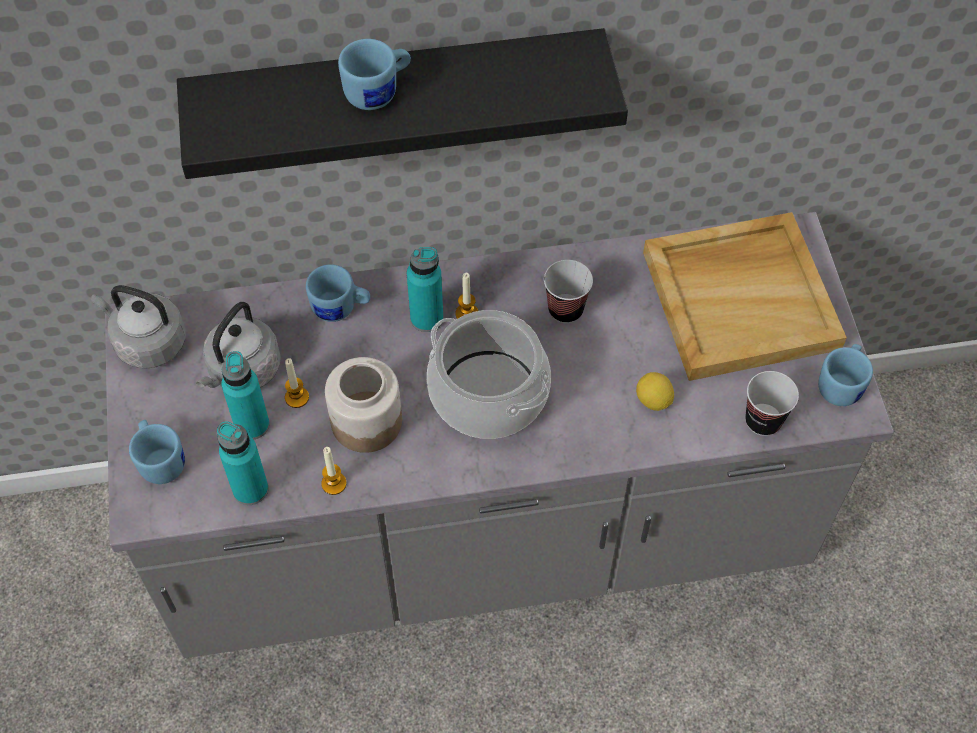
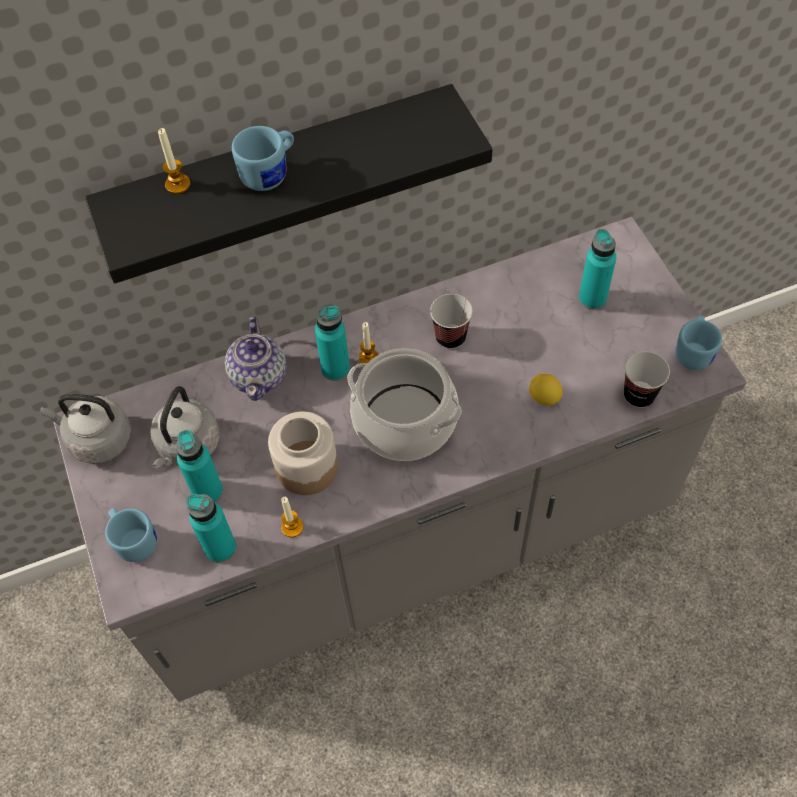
camera: 10 degrees left, 0 degrees up
(297, 397) = (241, 459): candle -> candle (178, 184)
(340, 308) = (259, 375): blue mug -> teapot
(741, 298) = (592, 298): beige tray -> turquoise bottle

